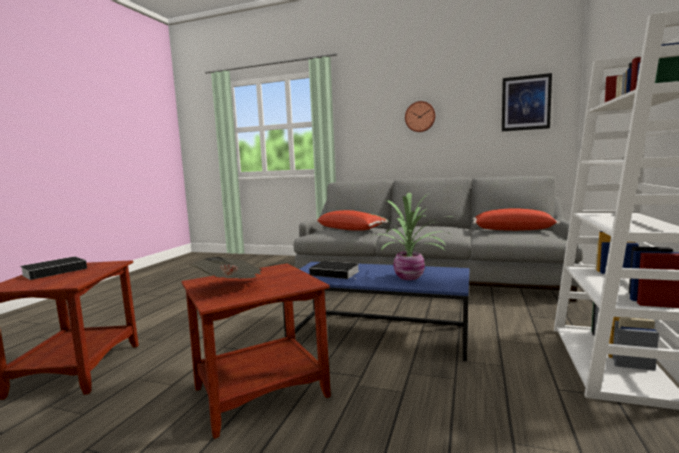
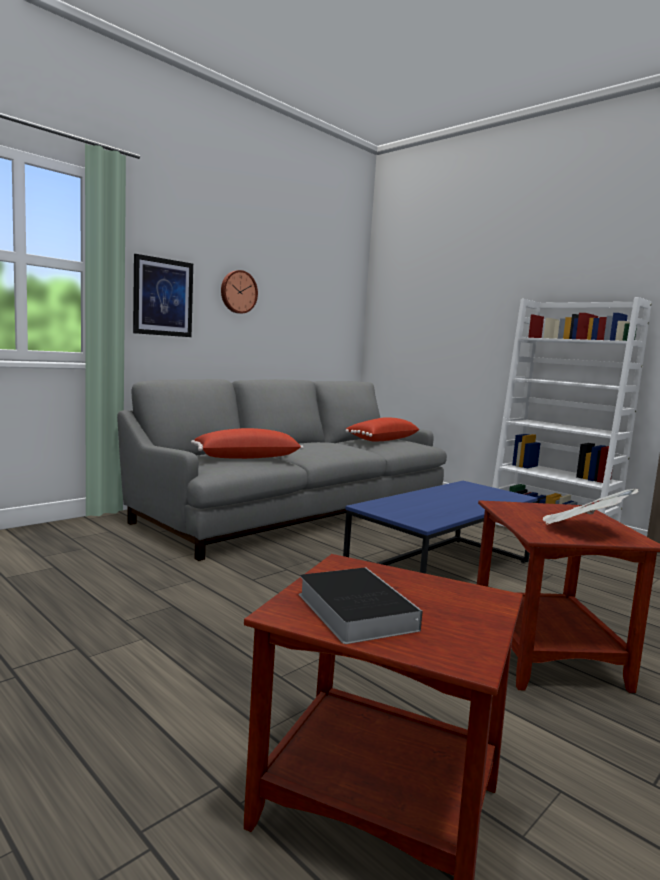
camera: 65 degrees left, 0 degrees up
(336, 273) = (424, 509): book -> none
(411, 277) = (475, 496): potted plant -> none
(525, 103) = (332, 299): picture -> picture (163, 297)

